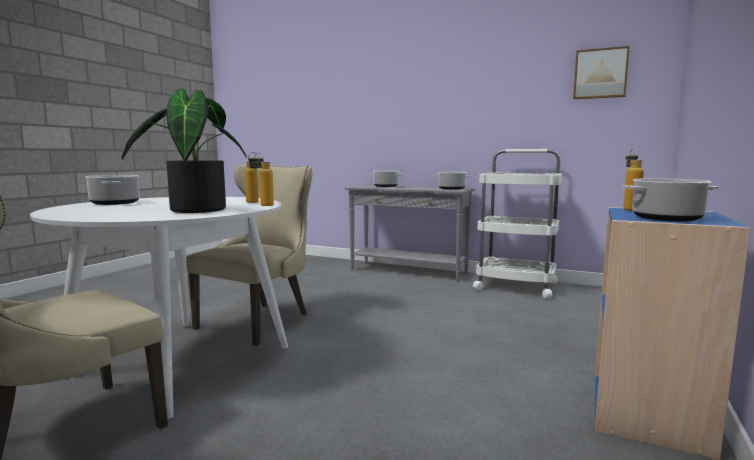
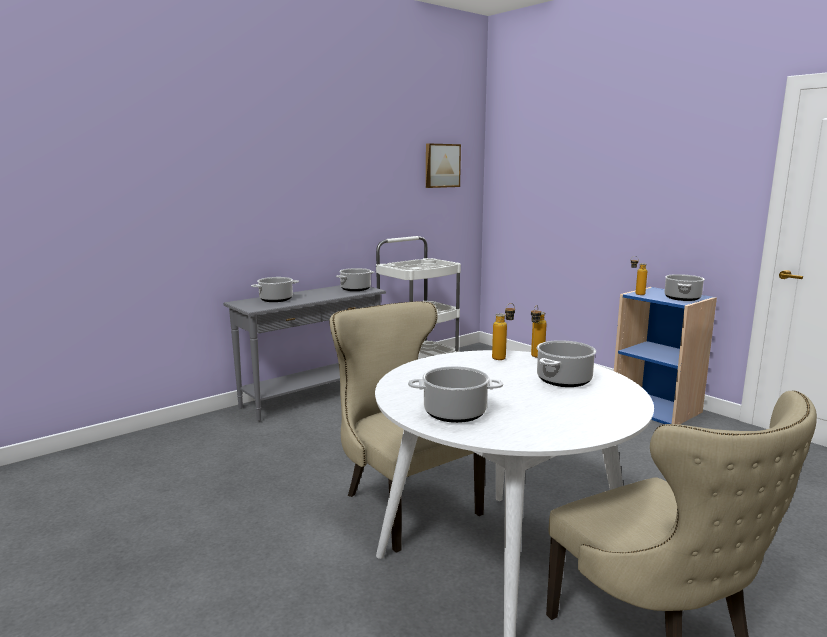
camera: 65 degrees left, 5 degrees up
(193, 209) = (564, 380): potted plant -> cooking pot

